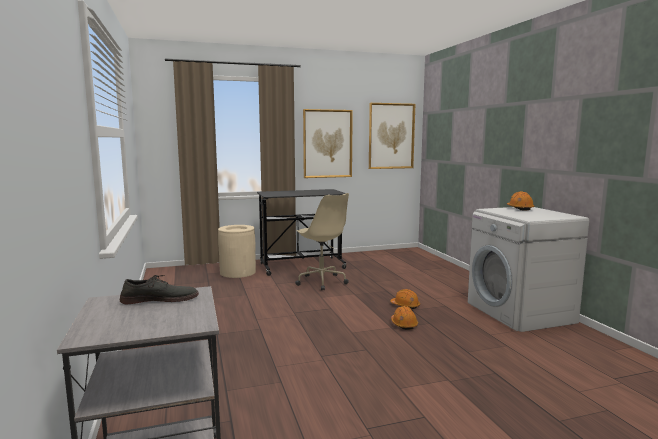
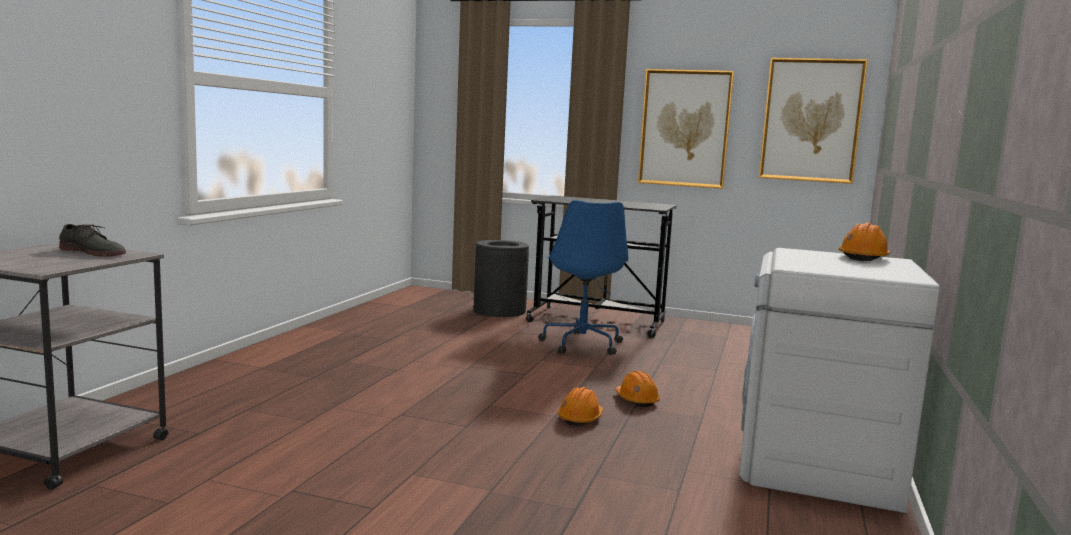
camera: 35 degrees right, 0 degrees up
(237, 272) = (499, 310): beige trash can -> black trash can
(322, 282) = (582, 345): beige office chair -> blue office chair

